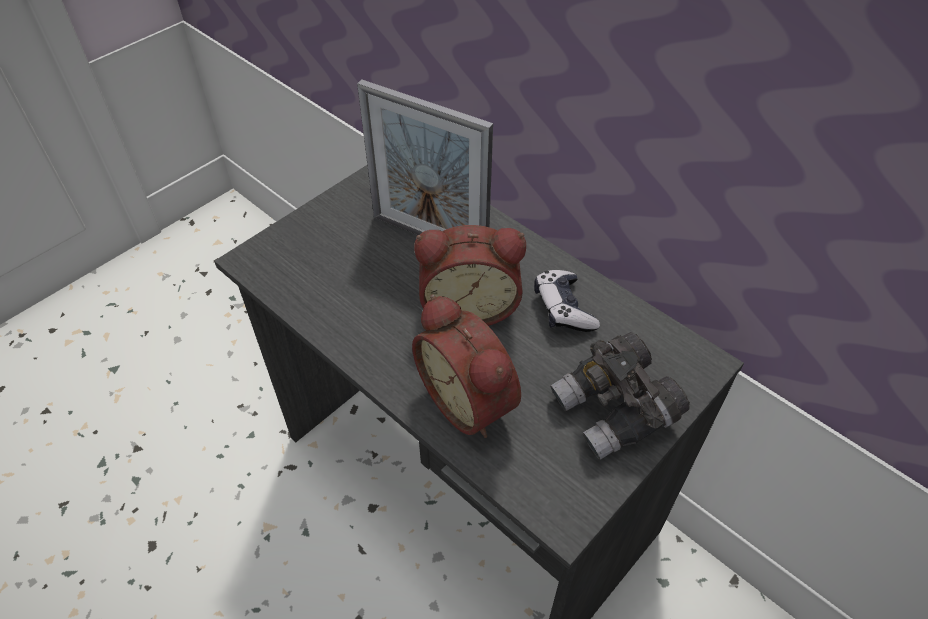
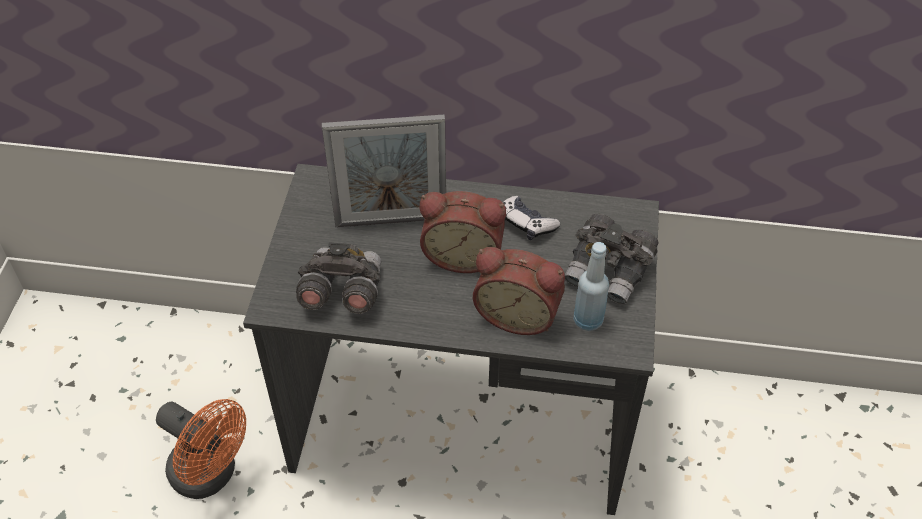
camera: 35 degrees left, 0 degrees up
(234, 403) = (211, 475): none -> orange fan
(320, 280) = (341, 293): none -> grey binoculars
(469, 306) = (463, 254): alarm clock -> alarm clock turned 45 degrees clockwise
(541, 453) = (587, 321): none -> blue bottle

